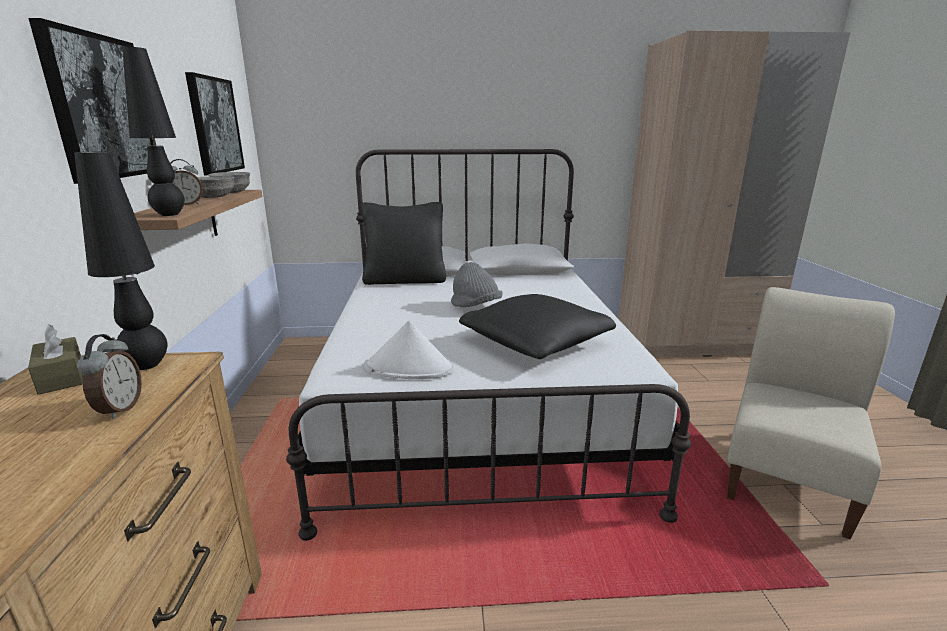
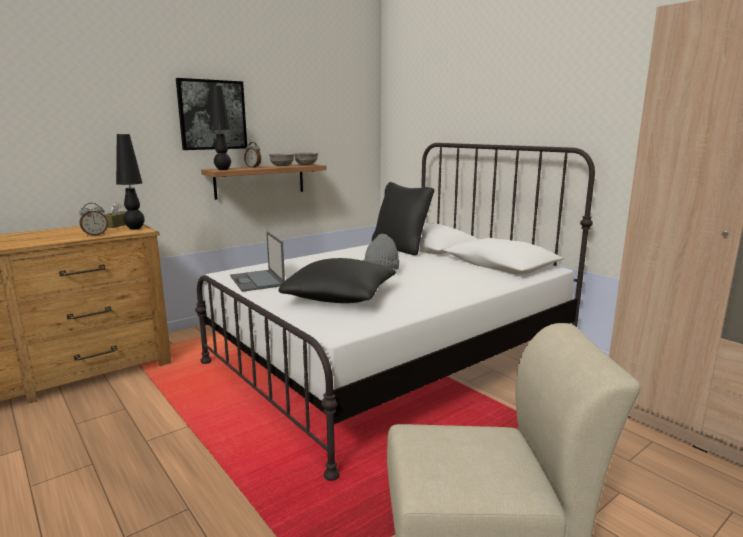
camera: 55 degrees right, 5 degrees down
(215, 125) = (323, 123): picture -> none
(410, 368) = (257, 281): white hat -> laptop

